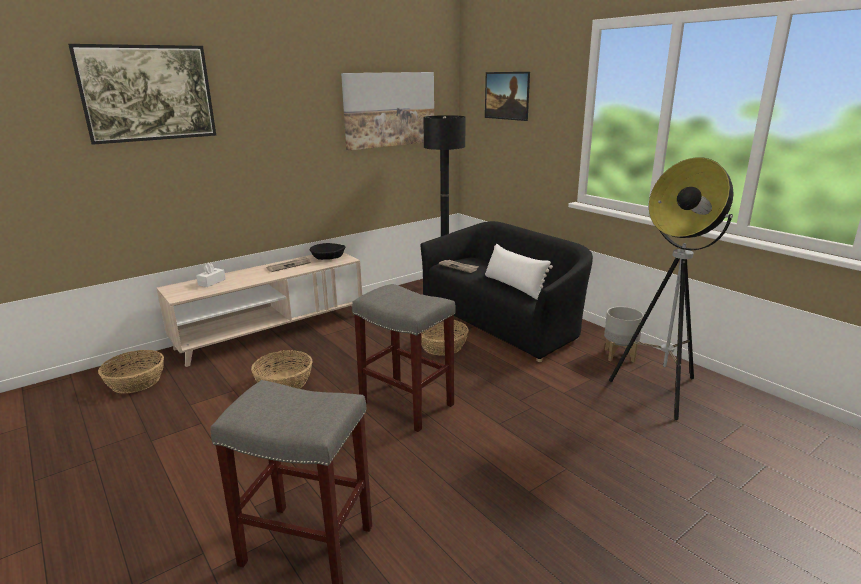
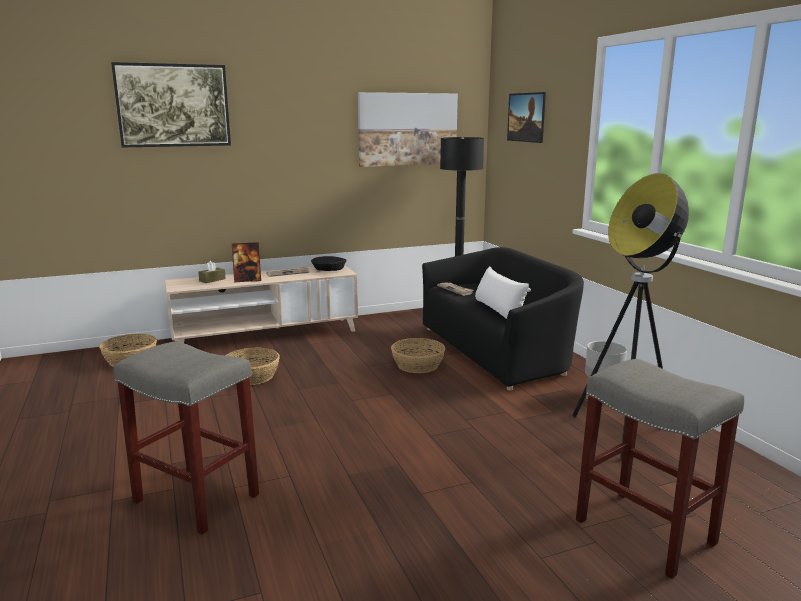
camera: 15 degrees right, 5 degrees down
(212, 282) = (212, 280): white tissue box -> brown tissue box
(251, 279) = (247, 280): none -> picture frame
(408, 405) = (352, 408): grey stool -> grey stool (646, 532)

